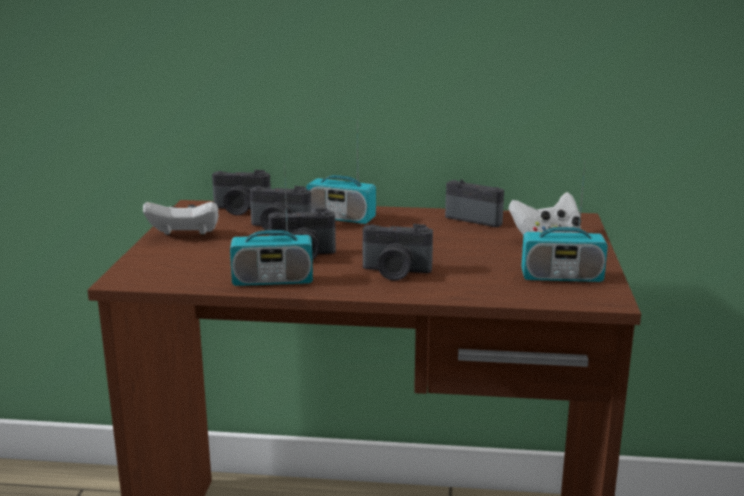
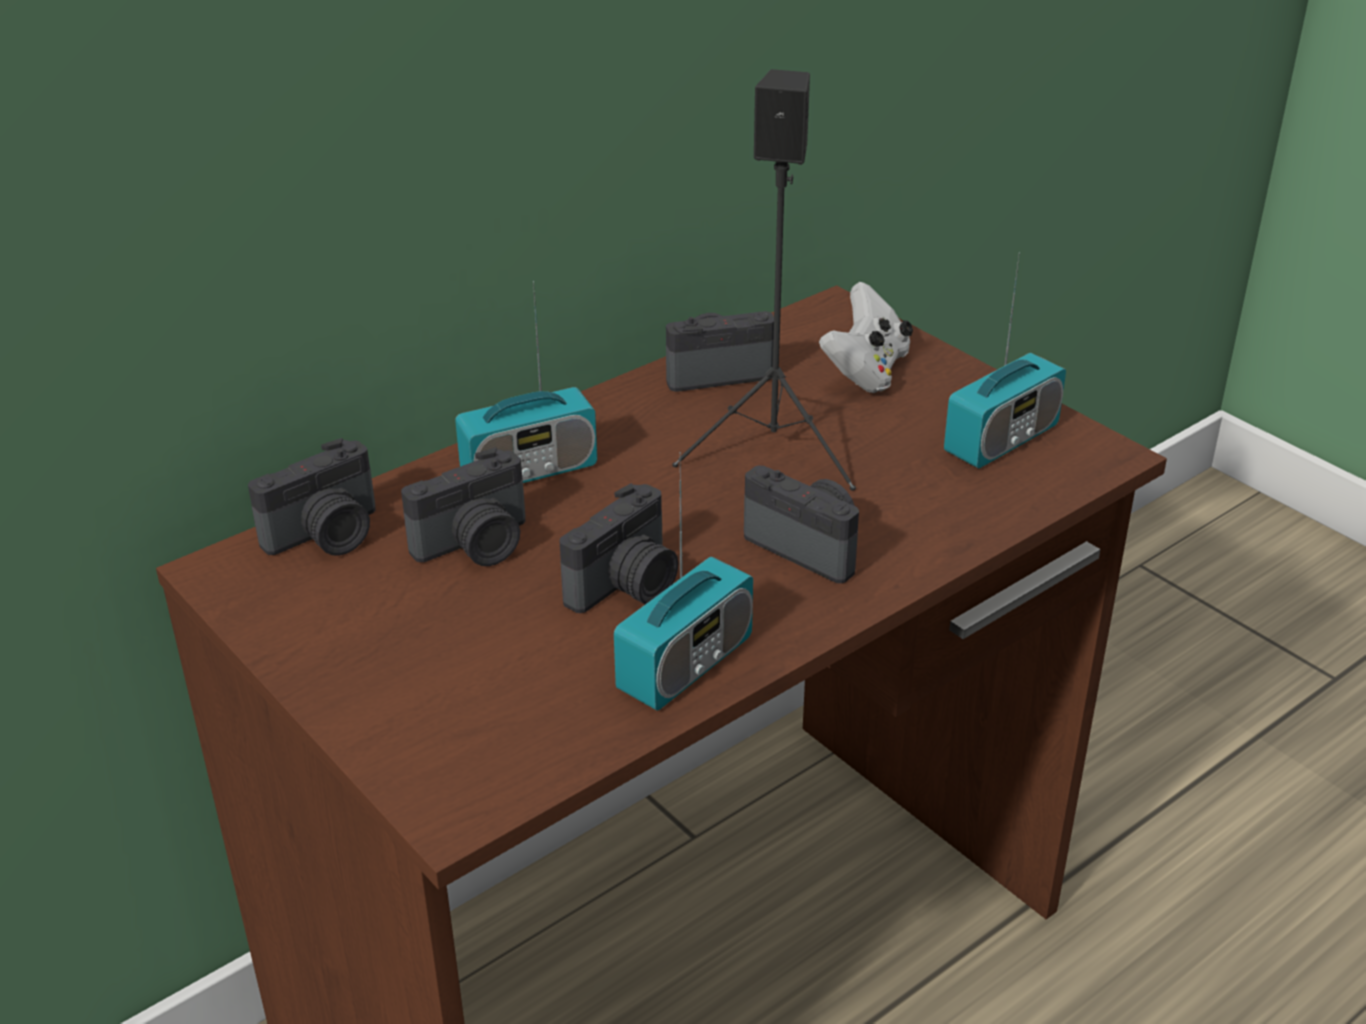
camera: 45 degrees left, 15 degrees up
(185, 236) = (355, 652): white game controller -> none
(395, 272) = (809, 546): camera -> camera turned 105 degrees counterclockwise
(448, 244) = (775, 449): none -> black speaker

